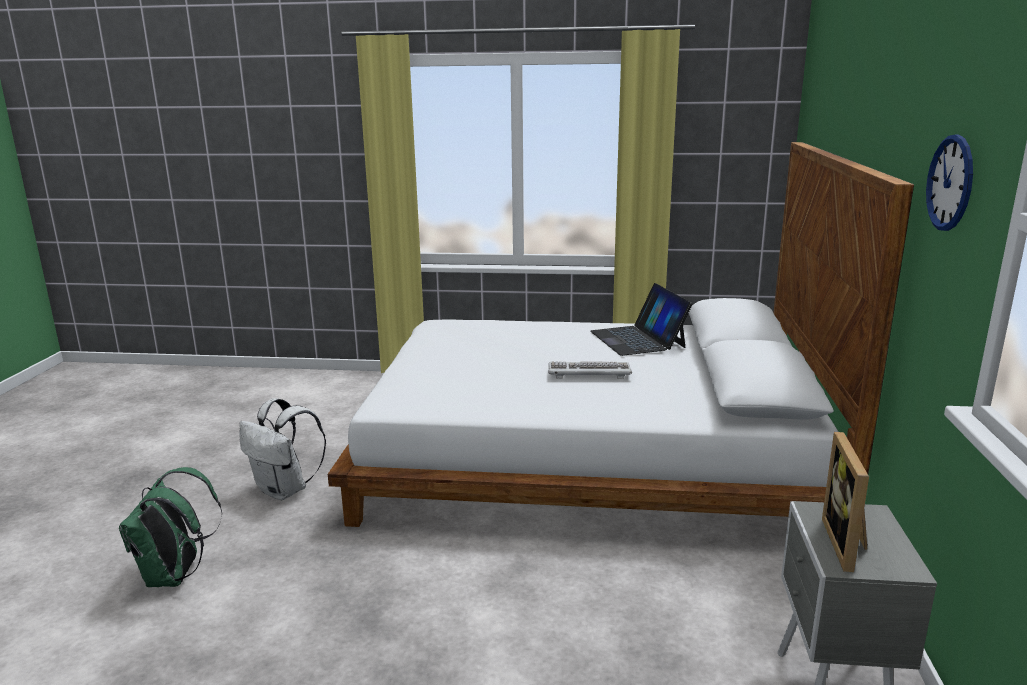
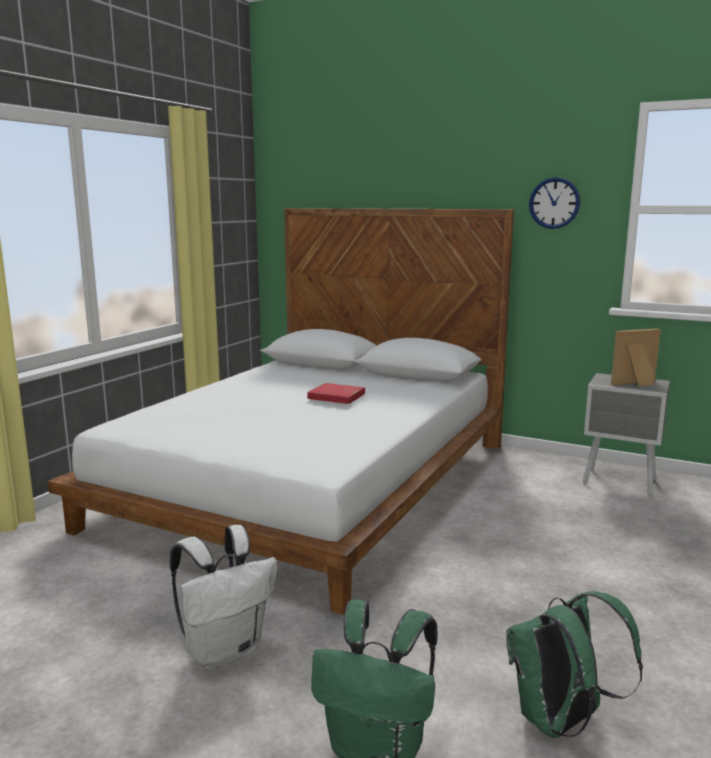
camera: 70 degrees left, 5 degrees down
(206, 664) = (560, 722): none -> green backpack
(588, 372) = (336, 397): keyboard -> red book
(638, 339) = (282, 377): laptop -> none
(848, 545) = (636, 384): picture frame -> picture frame turned 135 degrees clockwise

